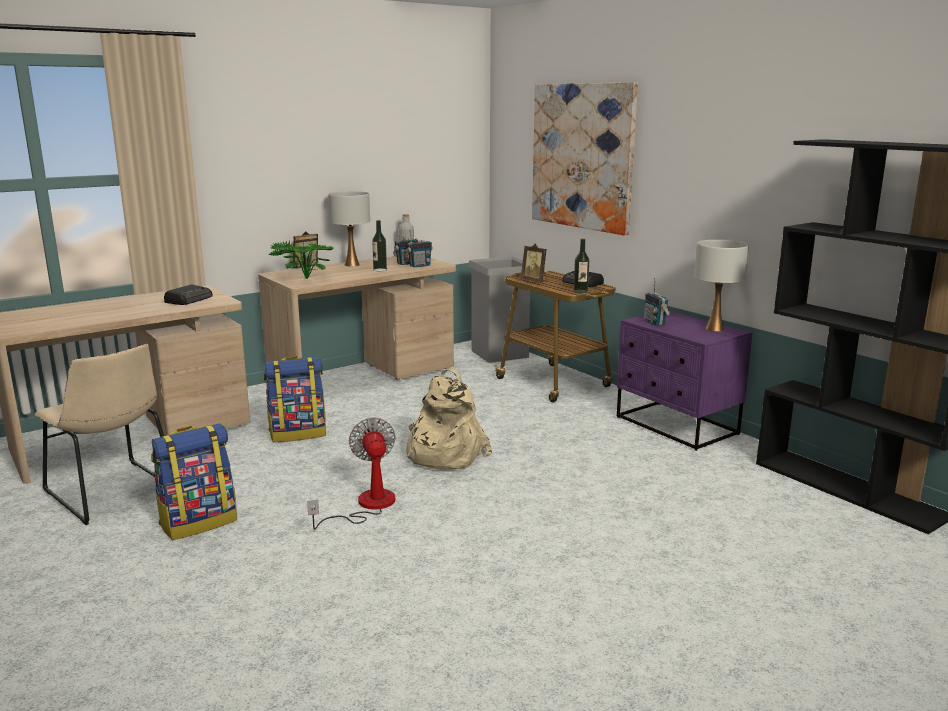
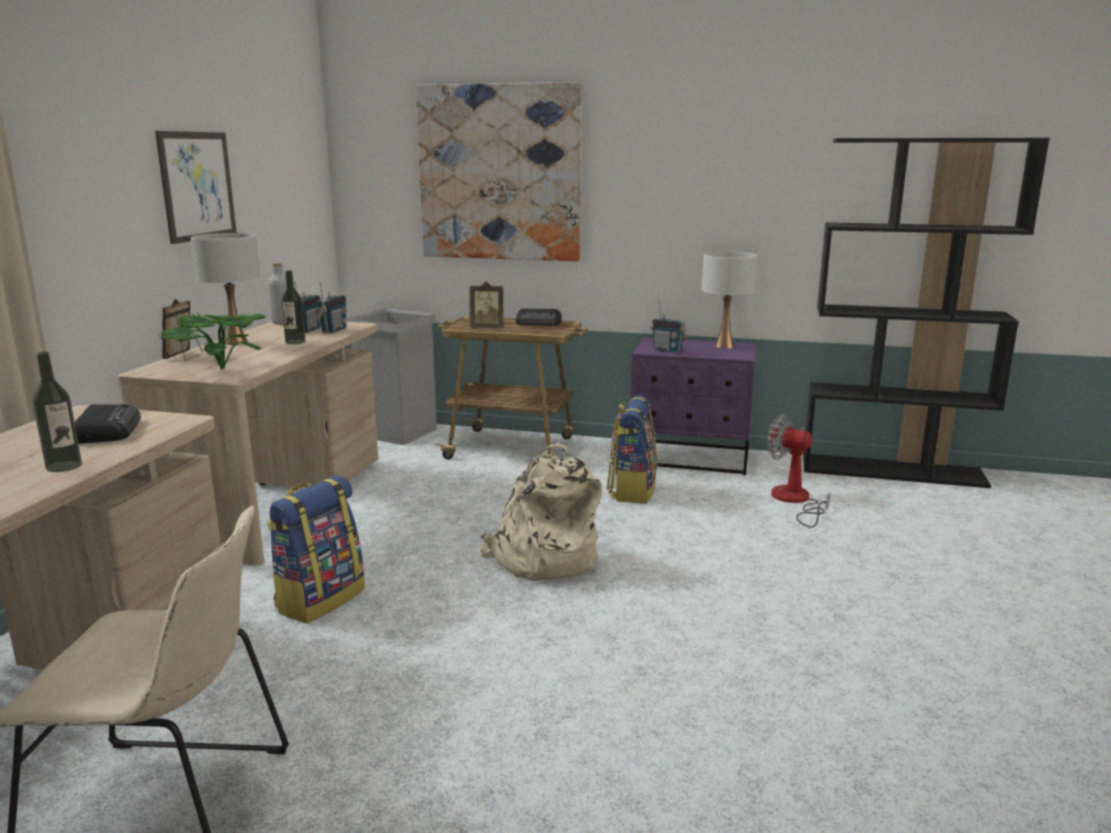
camera: 40 degrees left, 0 degrees up
(199, 522) = (403, 777): backpack -> backpack (631, 490)
(345, 159) = (197, 186): none -> picture
(366, 506) = (573, 651): fan -> fan (794, 501)
(580, 291) = (560, 330): bottle -> bottle (64, 466)

